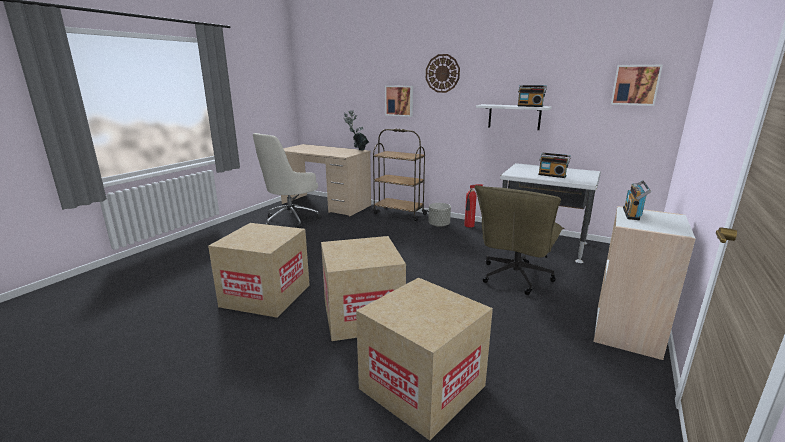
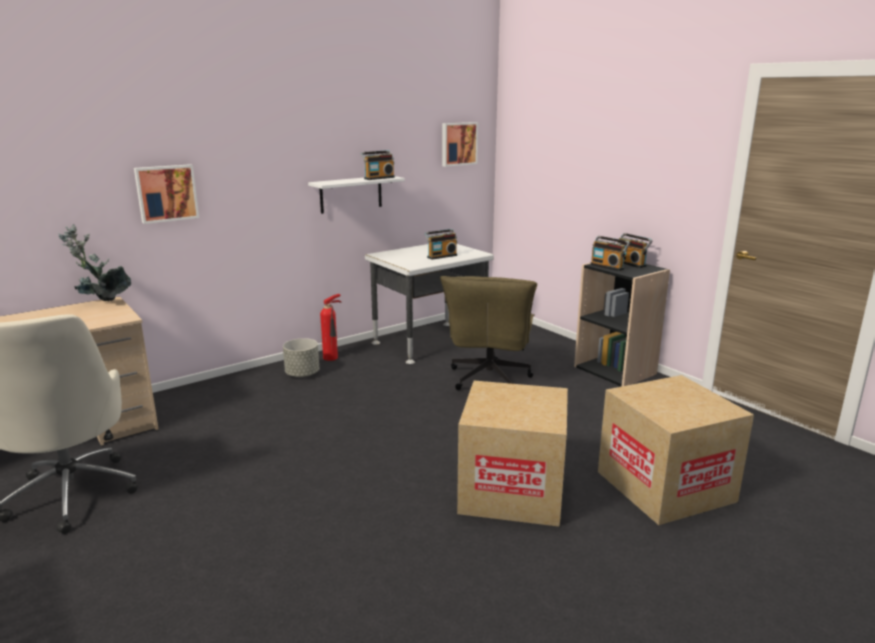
camera: 65 degrees left, 0 degrees up
(266, 295) = (392, 569): cardboard box -> none
(399, 214) = (215, 388): brown cart -> none
(442, 73) = (242, 141): wall clock -> none
(515, 276) = (489, 378): beige office chair -> beige office chair turned 45 degrees clockwise
(628, 332) = (616, 370): white bookcase -> black bookcase
(671, 221) = (631, 263): none -> radio

